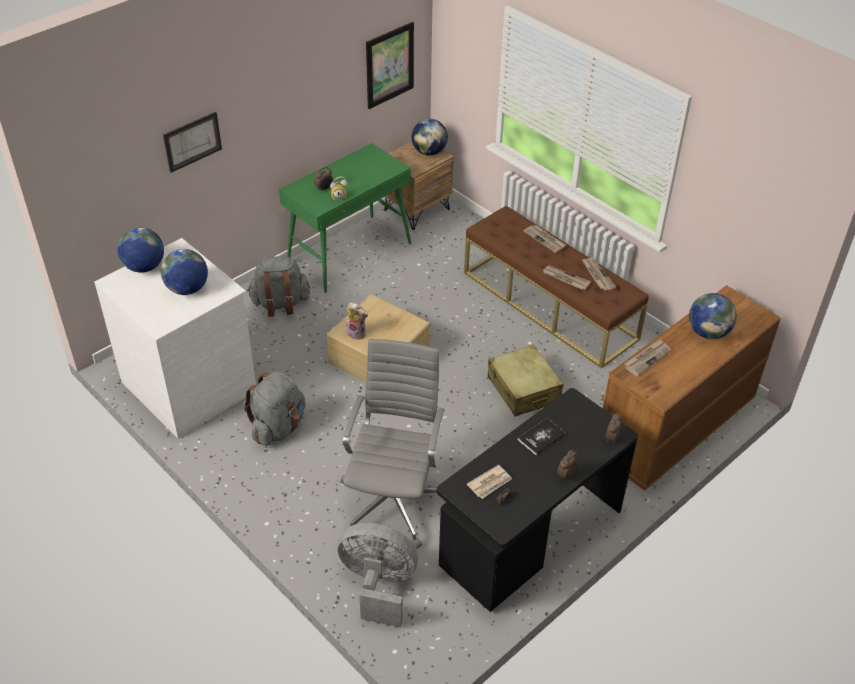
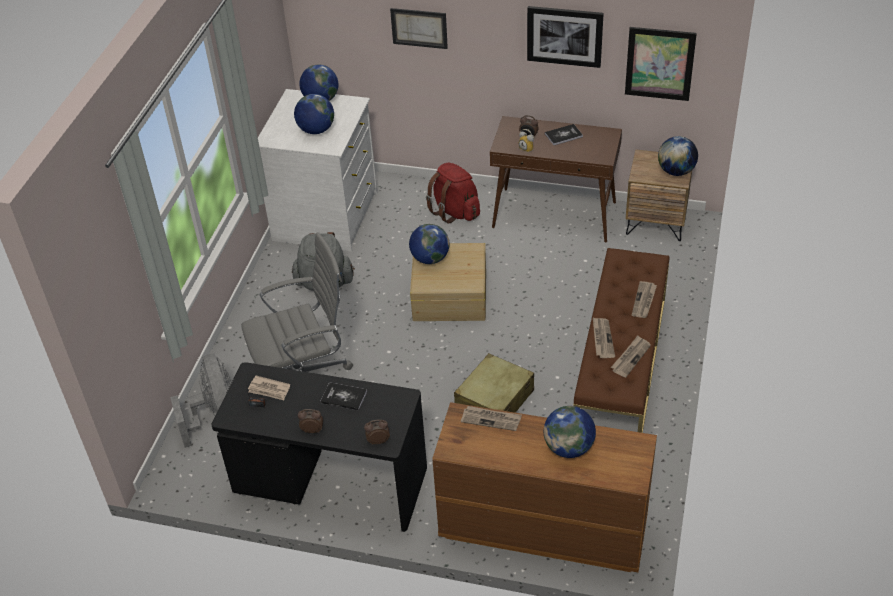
camera: 60 degrees right, 0 degrees up
(280, 304) = (455, 211): grey backpack -> red backpack
(317, 79) = (564, 36): none -> picture
(344, 172) = (563, 135): none -> book
(349, 253) = (555, 215): green console table -> brown console table
(357, 333) = (430, 258): plush toy -> globe

